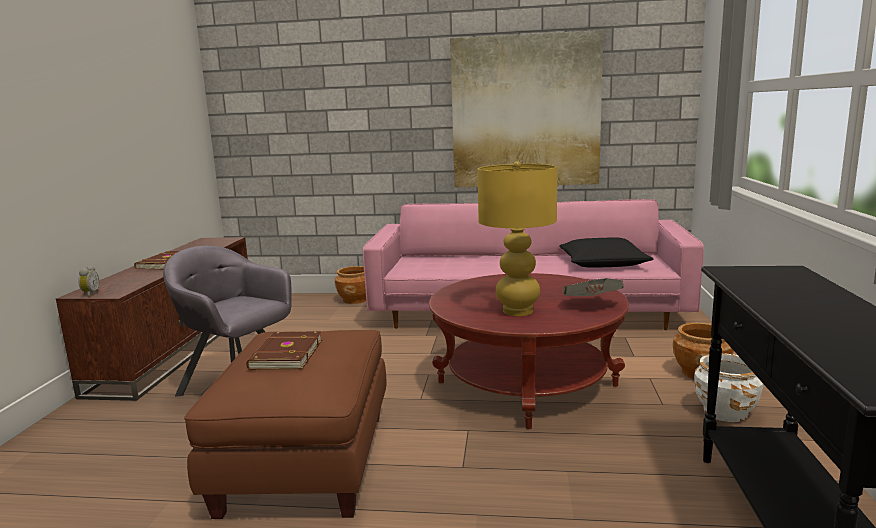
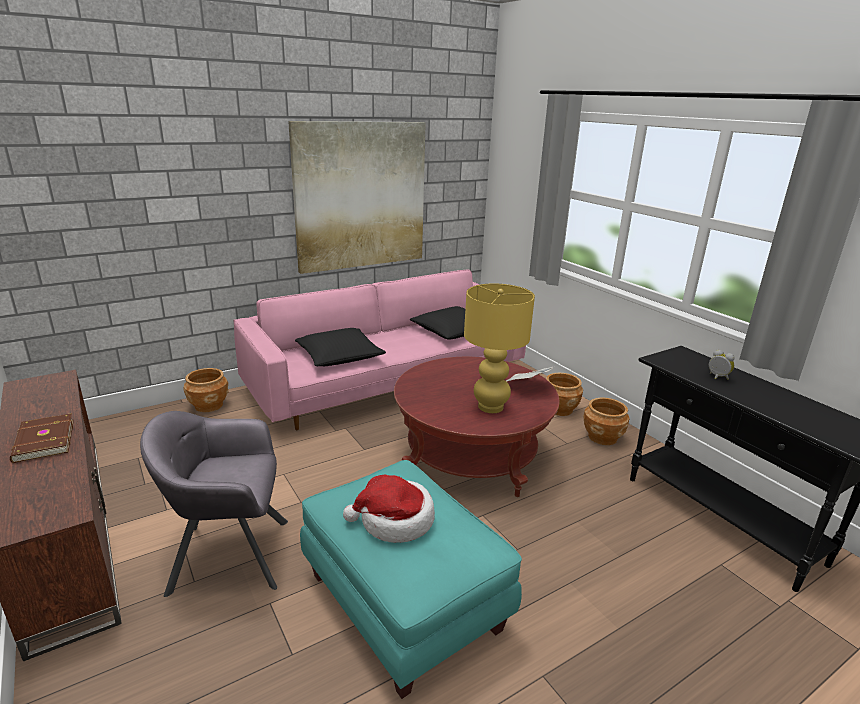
camera: 40 degrees left, 10 degrees up
(89, 294) = (29, 527): alarm clock -> alarm clock (717, 377)
(285, 354) = (394, 520): brown book -> hat
(305, 461) = (402, 602): brown ottoman -> turquoise ottoman
(455, 265) = (339, 356): none -> black pillow
(725, 412) = (602, 437): white planter -> brown planter

